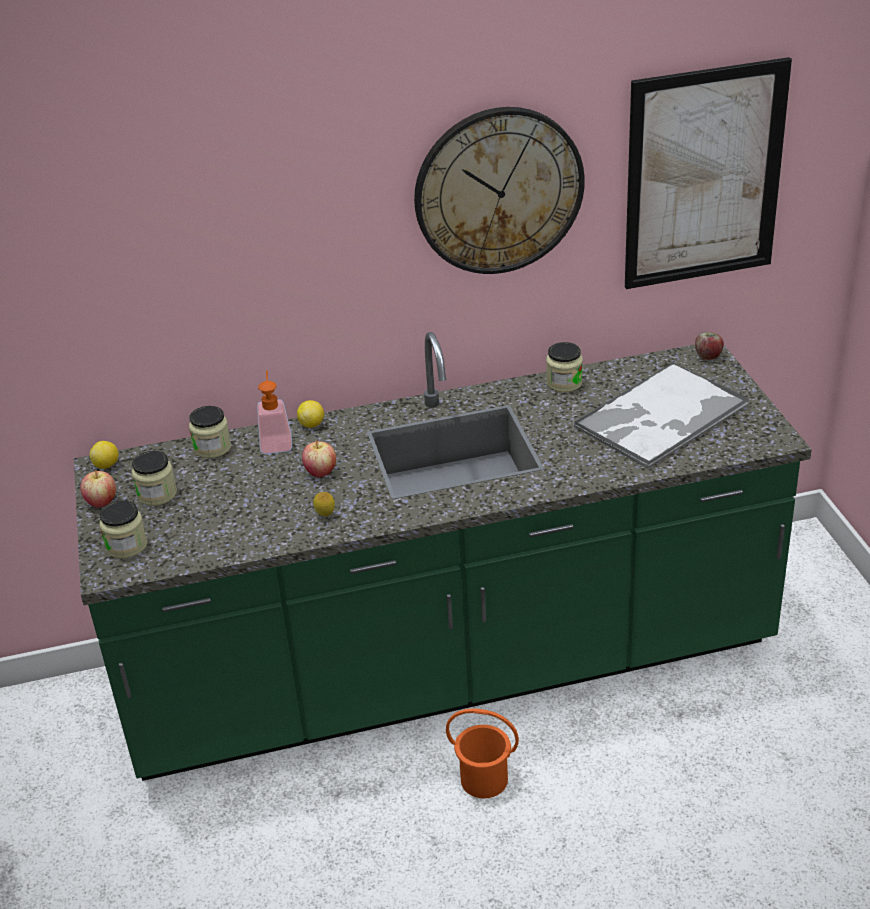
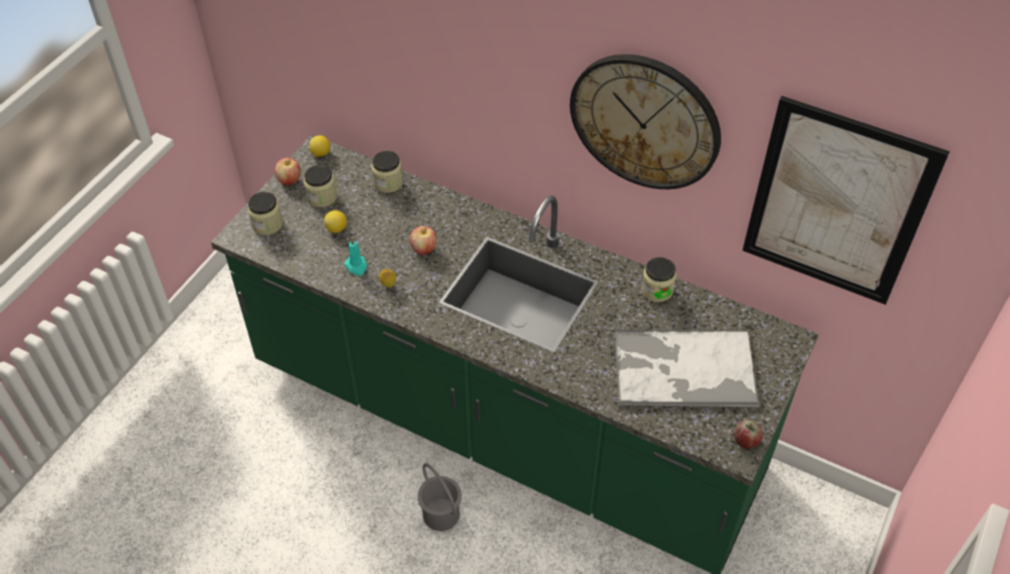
camera: 40 degrees right, 15 degrees up
(272, 521) = (356, 266): none -> turquoise candle
(276, 441) = (427, 204): soap dispenser -> none
(312, 424) = (462, 206): lemon -> lemon (337, 229)
(484, 779) = (441, 513): orange bucket -> grey bucket
(708, 356) = (789, 342): apple -> apple (746, 441)

